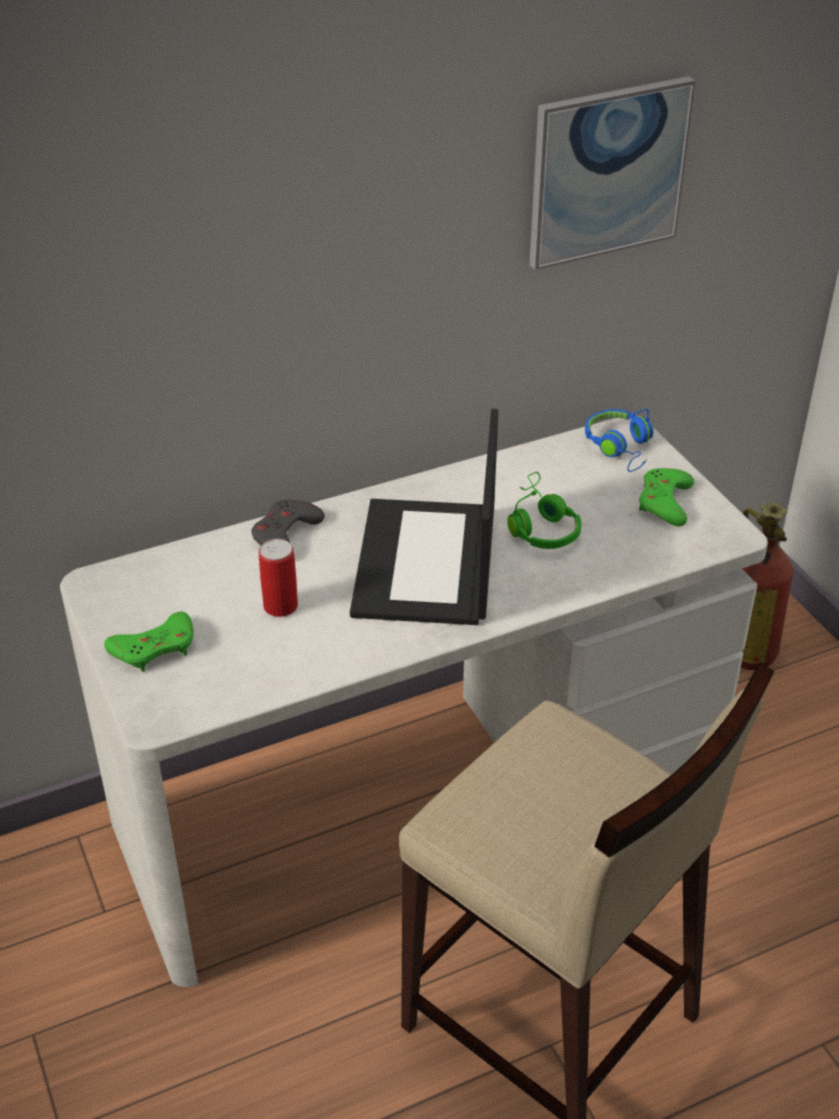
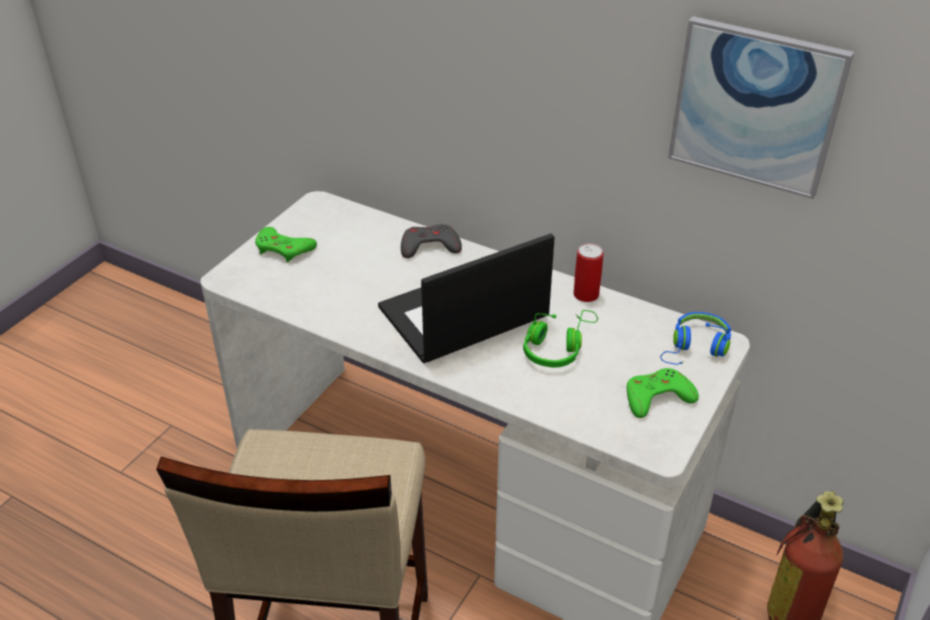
camera: 55 degrees right, 0 degrees up
(280, 606) = (362, 275): can -> can (586, 294)

